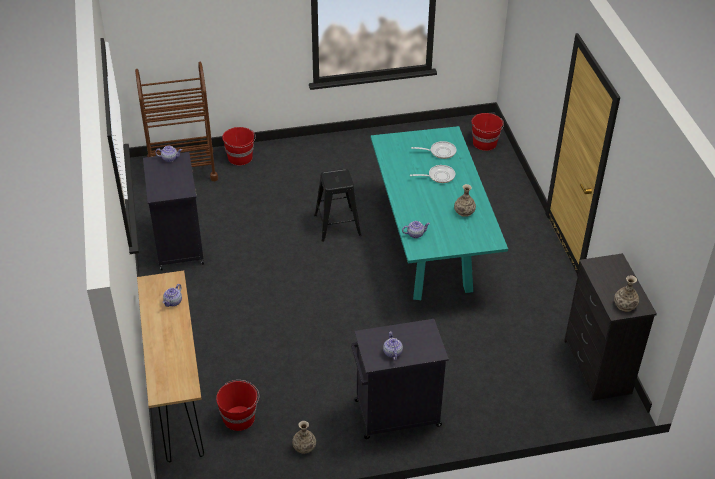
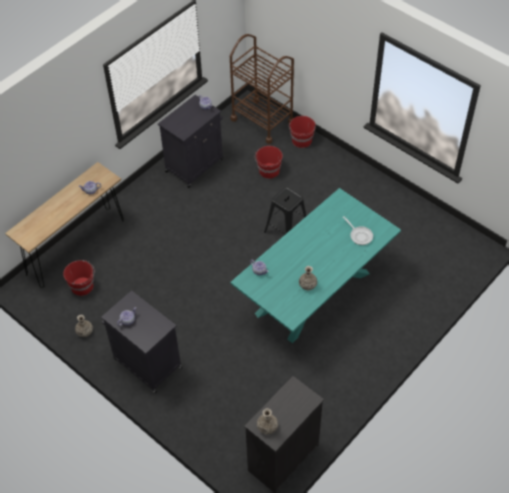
camera: 55 degrees right, 10 degrees up
(439, 176) = (332, 250): frying pan -> none
(485, 143) = (459, 261): red bucket -> red bucket (269, 171)

